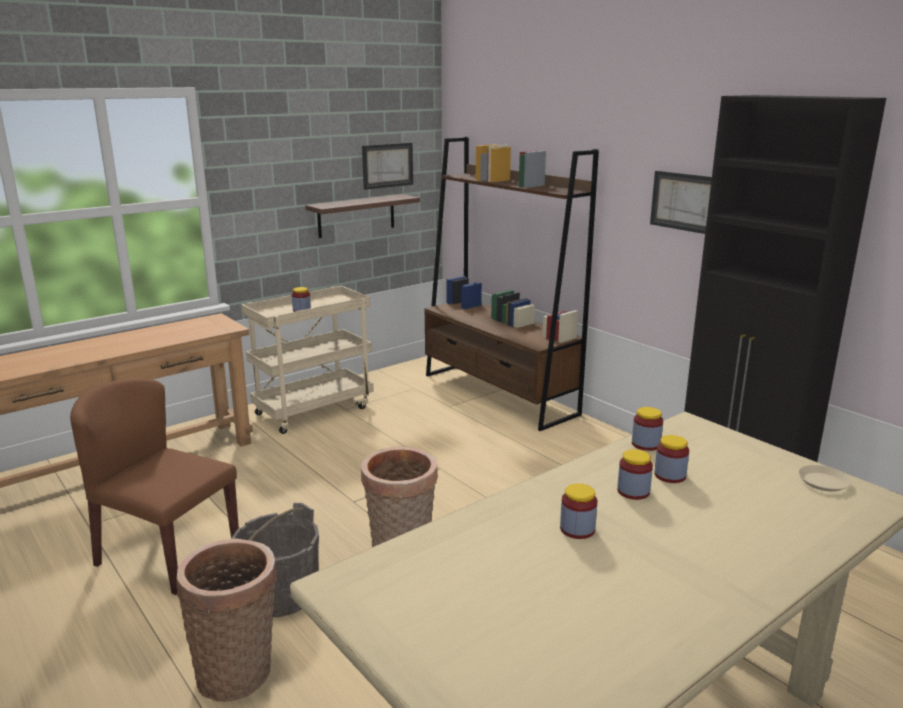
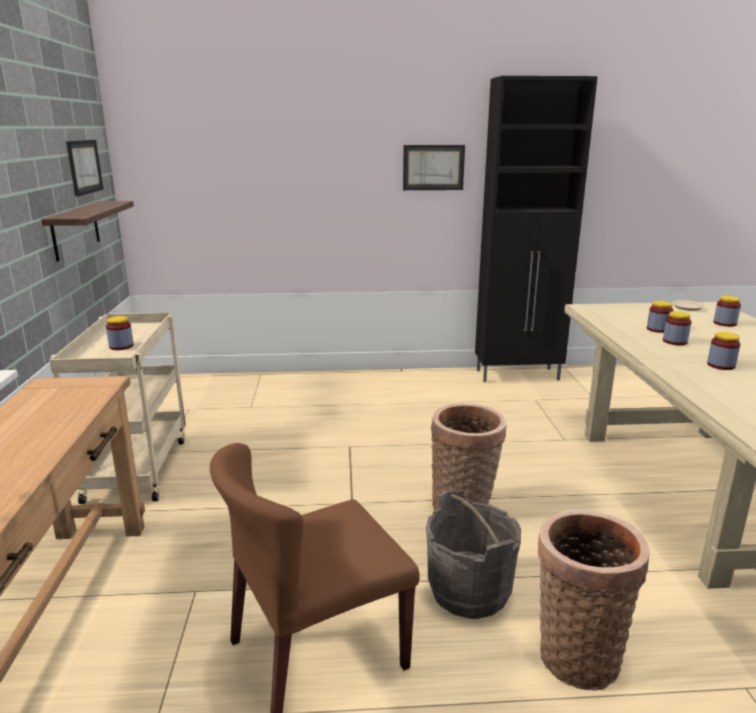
camera: 55 degrees left, 0 degrees up
(499, 394) = (266, 383): brown bookcase -> none
(646, 444) = (608, 322): jar -> jar (724, 323)

